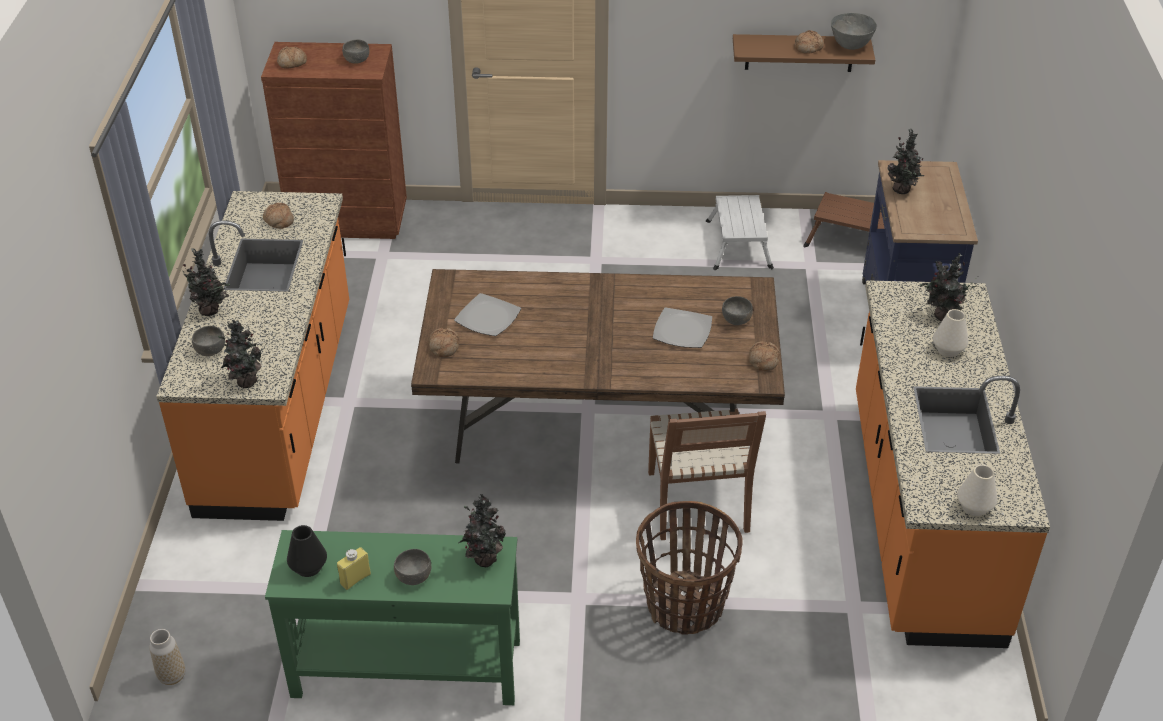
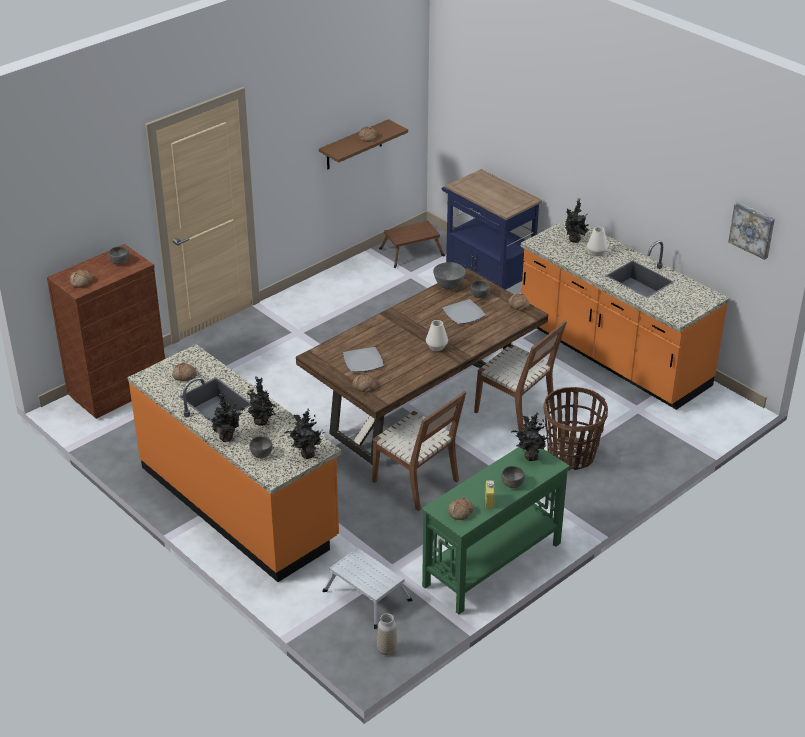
camera: 45 degrees left, 5 degrees down
(308, 567) = (460, 512): black vase -> bread
(469, 513) = (418, 484): none -> chair
(738, 243) = (360, 284): white step ladder -> white step ladder (366, 595)
(851, 46) = (386, 127): grey bowl -> grey bowl (449, 286)
(902, 191) = (477, 194): potted plant -> potted plant (262, 422)
(974, 507) = (694, 307): white vase -> white vase (436, 347)
(1100, 434) = (752, 229): none -> picture

